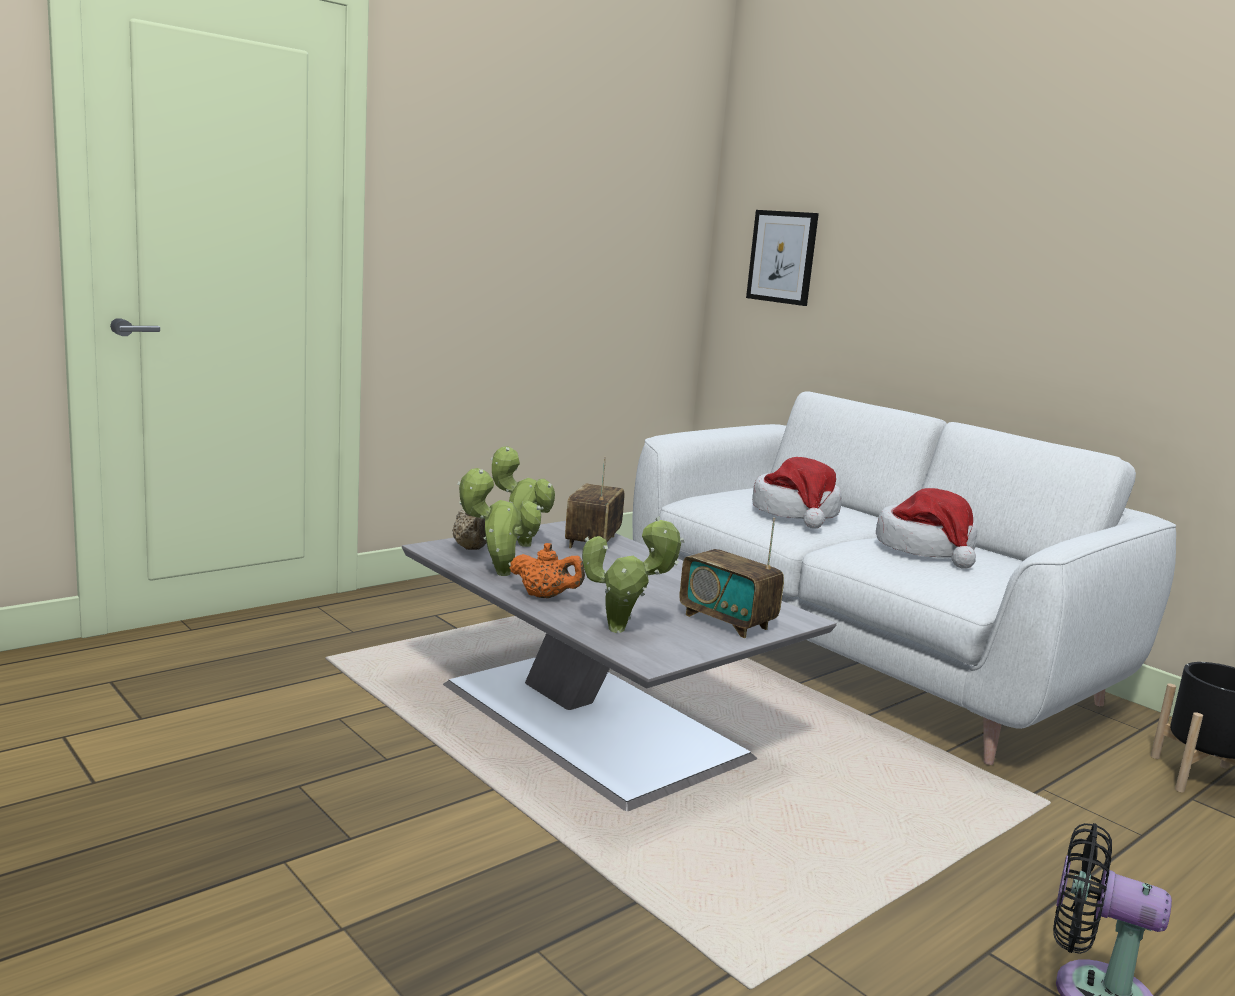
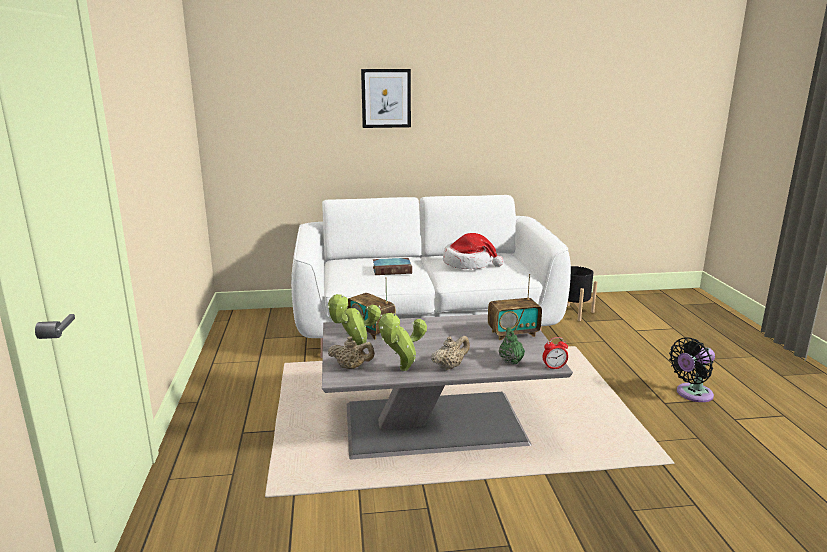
camera: 55 degrees left, 5 degrees up
(545, 596) = (450, 367): orange teapot -> beige teapot
(623, 630) = (510, 360): potted plant -> green teapot
(642, 663) = (554, 367): none -> alarm clock
(782, 257) = (264, 119): picture -> picture (386, 98)
(796, 513) = (393, 270): hat -> book

